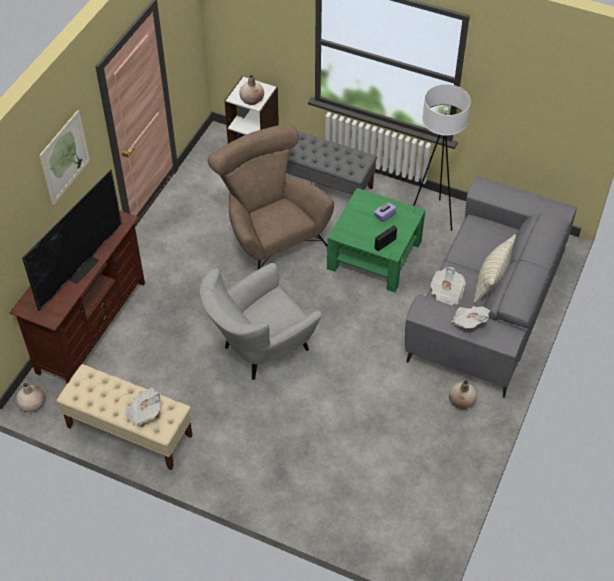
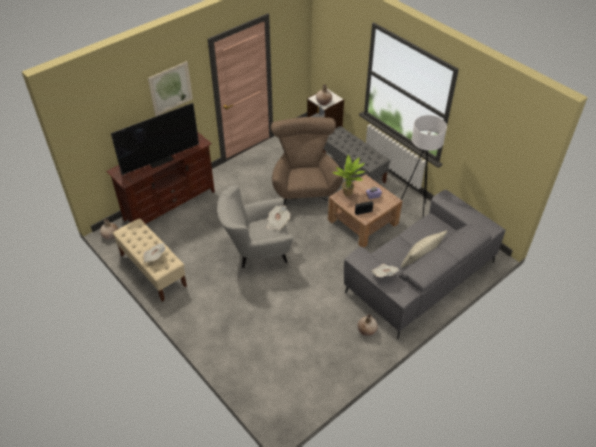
camera: 25 degrees right, 5 degrees down
(351, 224) = (349, 194): none -> potted plant
(374, 255) = (363, 222): green coffee table -> brown coffee table
(446, 294) = (384, 255): newspaper -> newspaper (277, 223)

